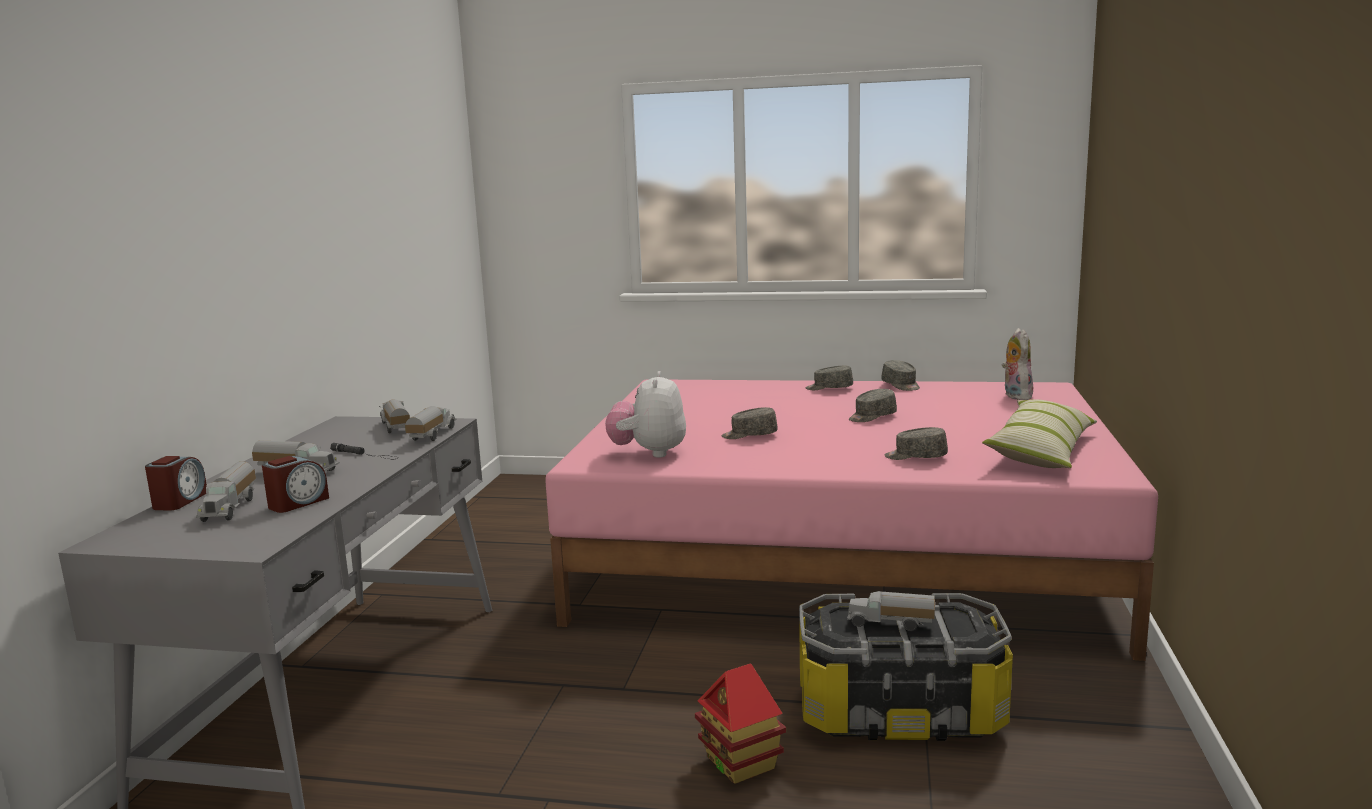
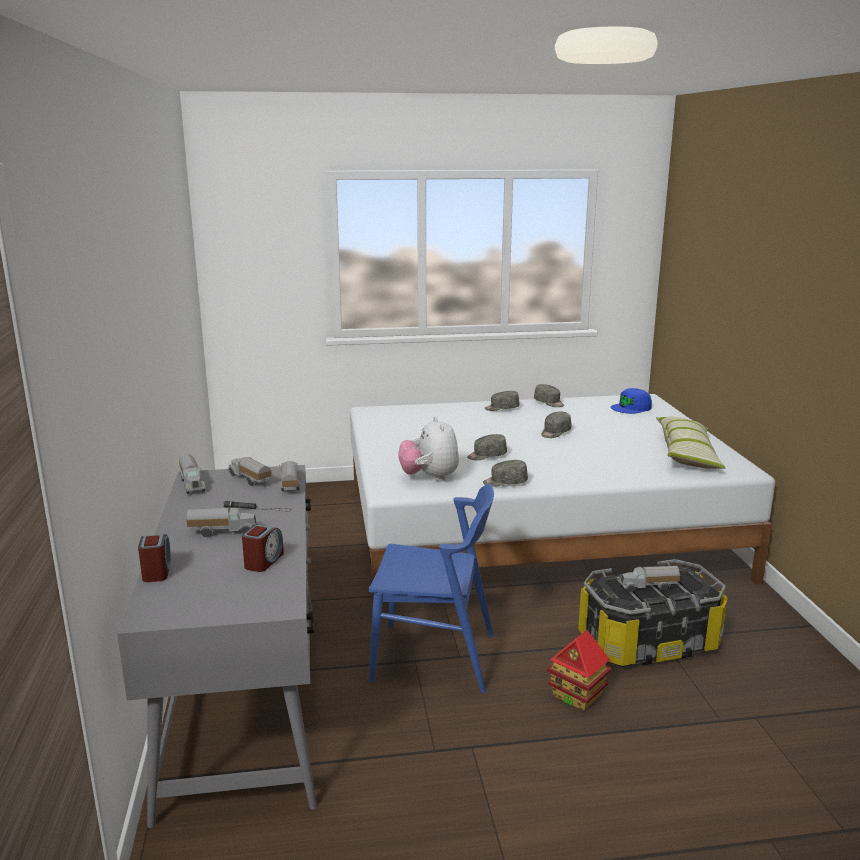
camera: 20 degrees left, 5 degrees up
(231, 508) = (213, 573): toy truck -> toy truck (193, 484)
(590, 685) = (434, 657): none -> blue chair
(843, 556) = (534, 532): pink bed -> white bed
(915, 457) = (615, 465): grey cap -> grey cap (505, 482)
(1015, 396) = (631, 408): plush toy -> blue cap

